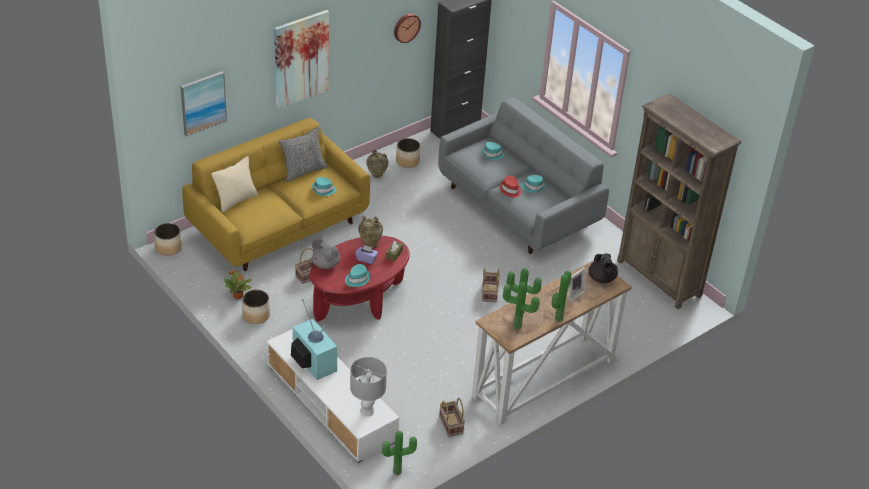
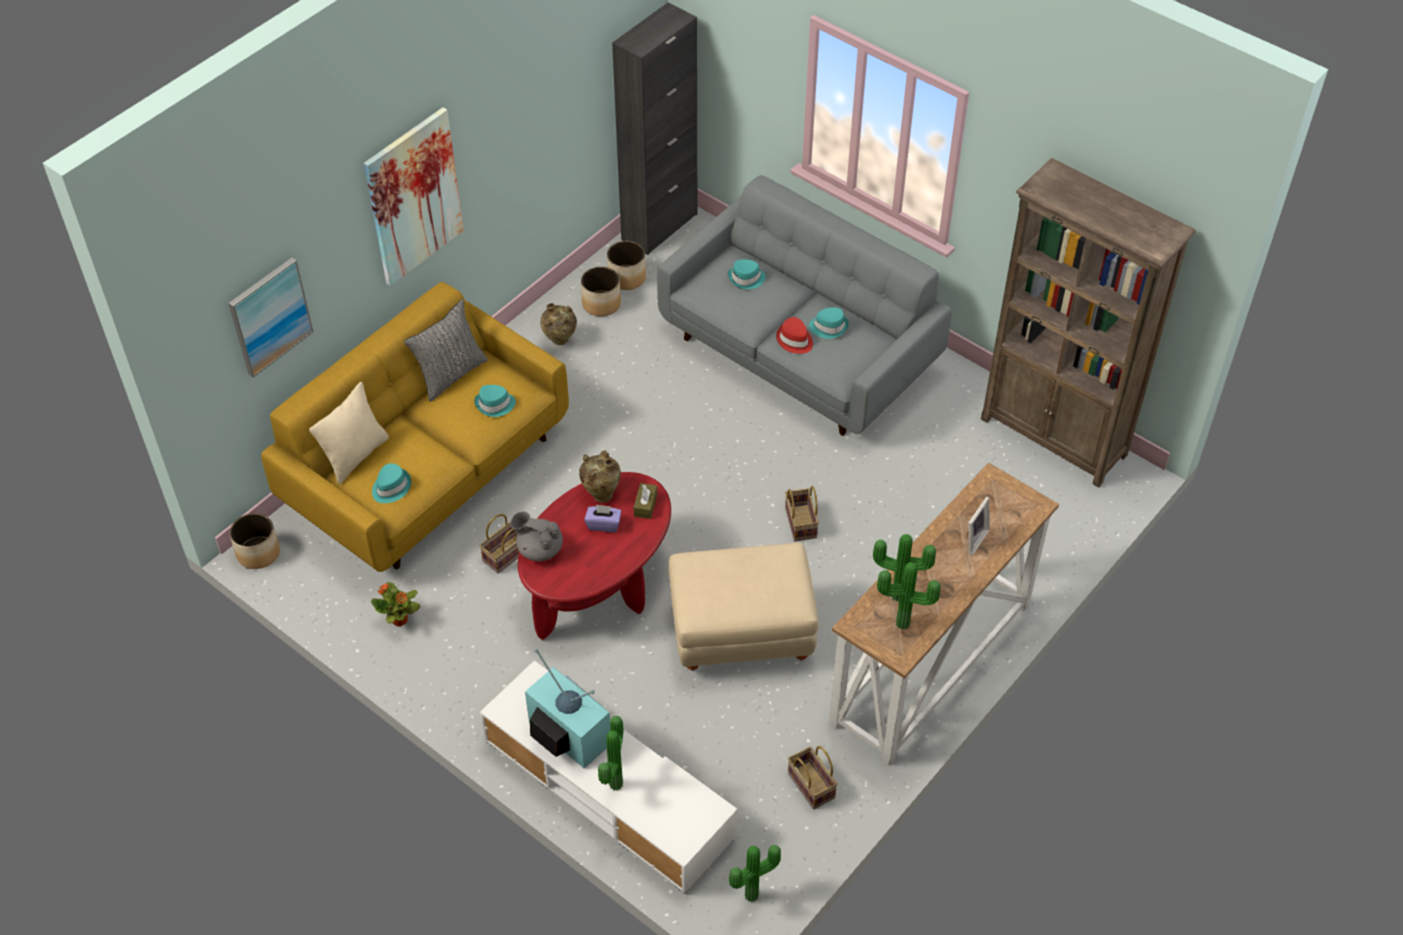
camera: 10 degrees left, 10 degrees up
(256, 316) = (440, 651): planter -> planter (627, 278)
(357, 279) = (599, 566): turquoise hat -> turquoise hat (390, 487)
(367, 411) = (682, 809): grey table lamp -> none
(406, 27) = (567, 95): wall clock -> none
(434, 342) = (740, 636): none -> beige ottoman
(557, 319) = (961, 594): potted plant -> potted plant (613, 784)
(602, 279) = (1008, 500): black teapot -> none

